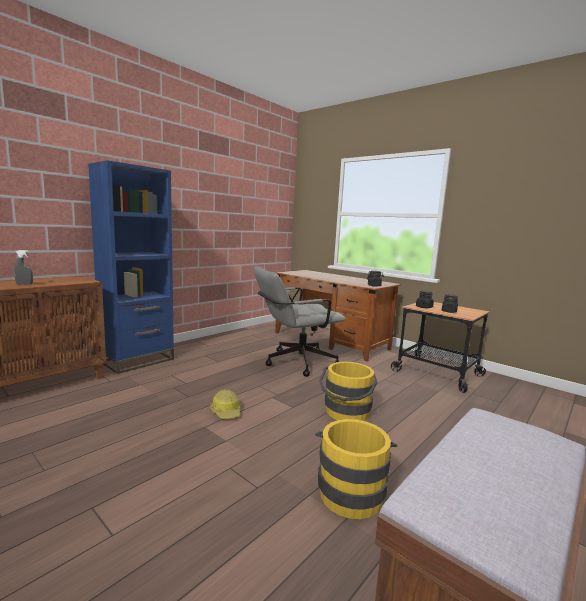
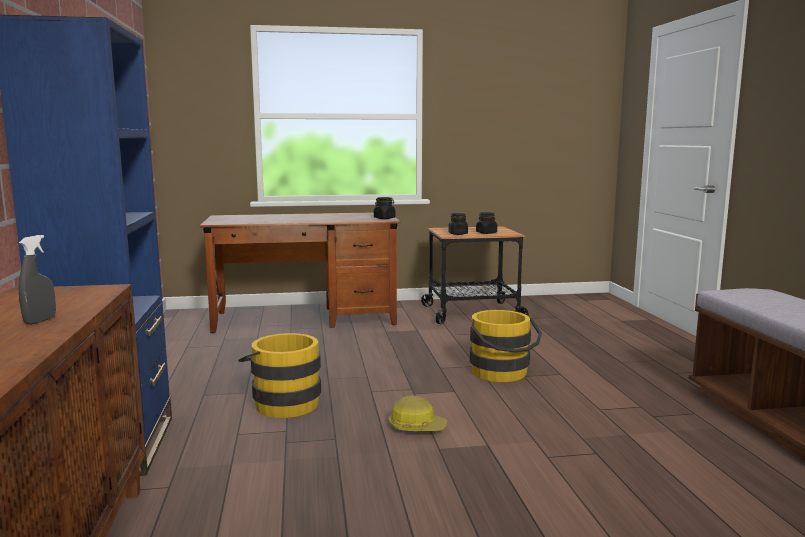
camera: 50 degrees left, 0 degrees up
(294, 363) = (337, 355): grey office chair -> none
(350, 490) = (634, 416): yellow bucket -> yellow bucket (283, 402)

